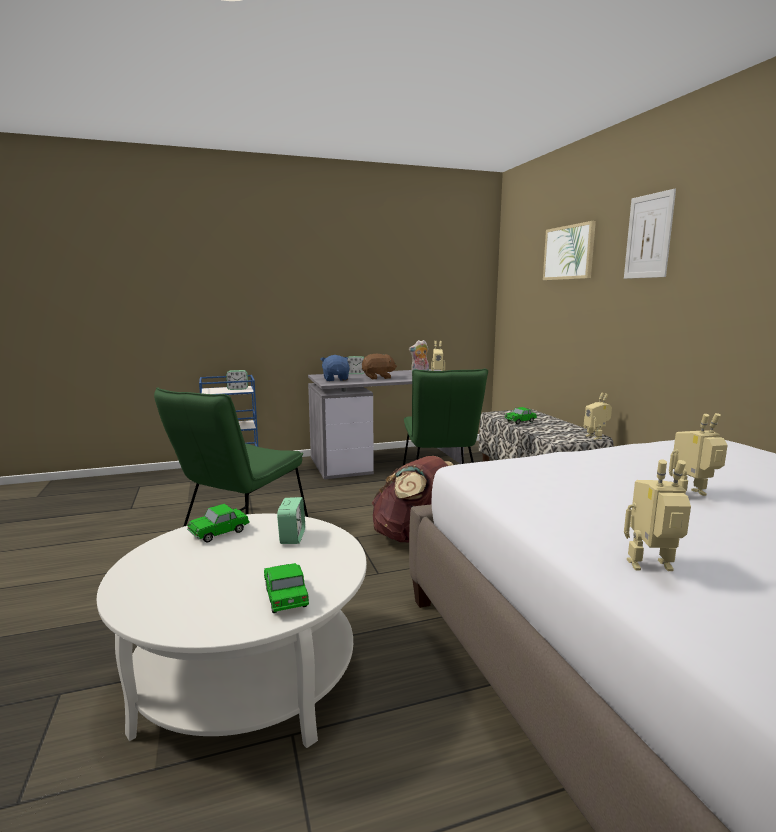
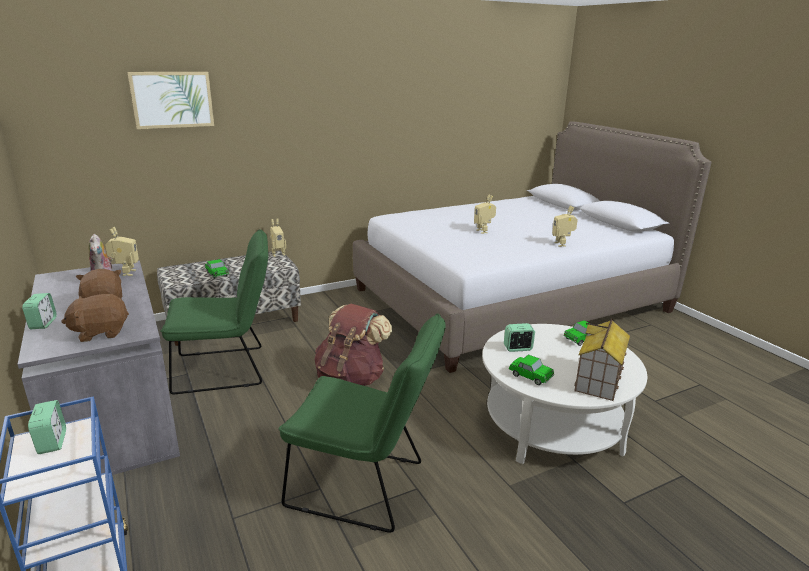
camera: 100 degrees left, 10 degrees up
(160, 578) = (599, 381): none -> toy house
(336, 379) = (100, 332): blue plush toy -> brown plush toy
(648, 236) = (275, 92): picture -> none

